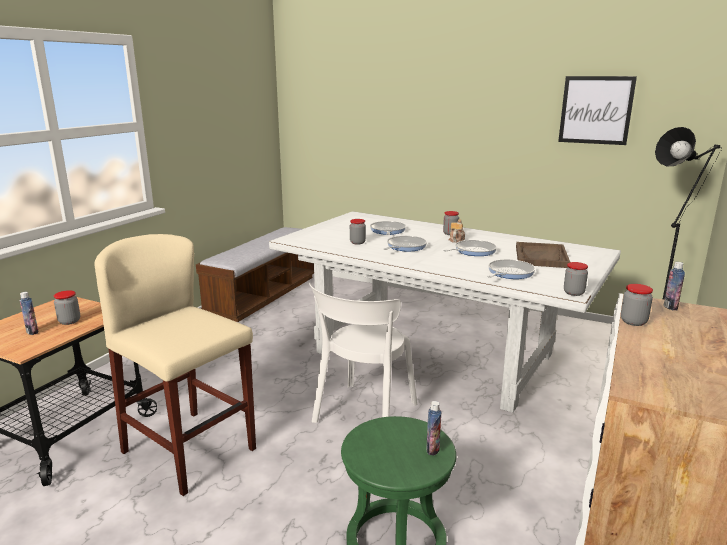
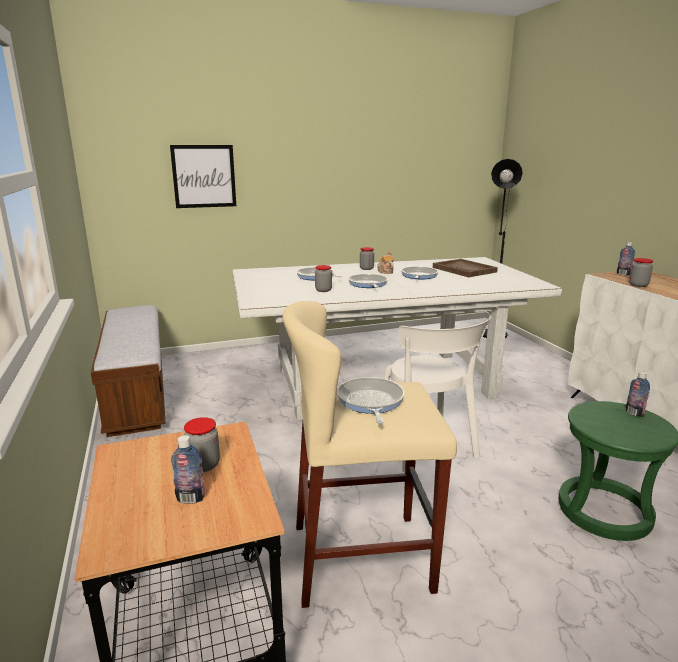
camera: 45 degrees left, 0 degrees up
(509, 273) = (480, 283): frying pan -> frying pan (370, 402)
(573, 293) = (542, 284): jar -> none
(596, 110) = (419, 151): picture -> picture (204, 176)

